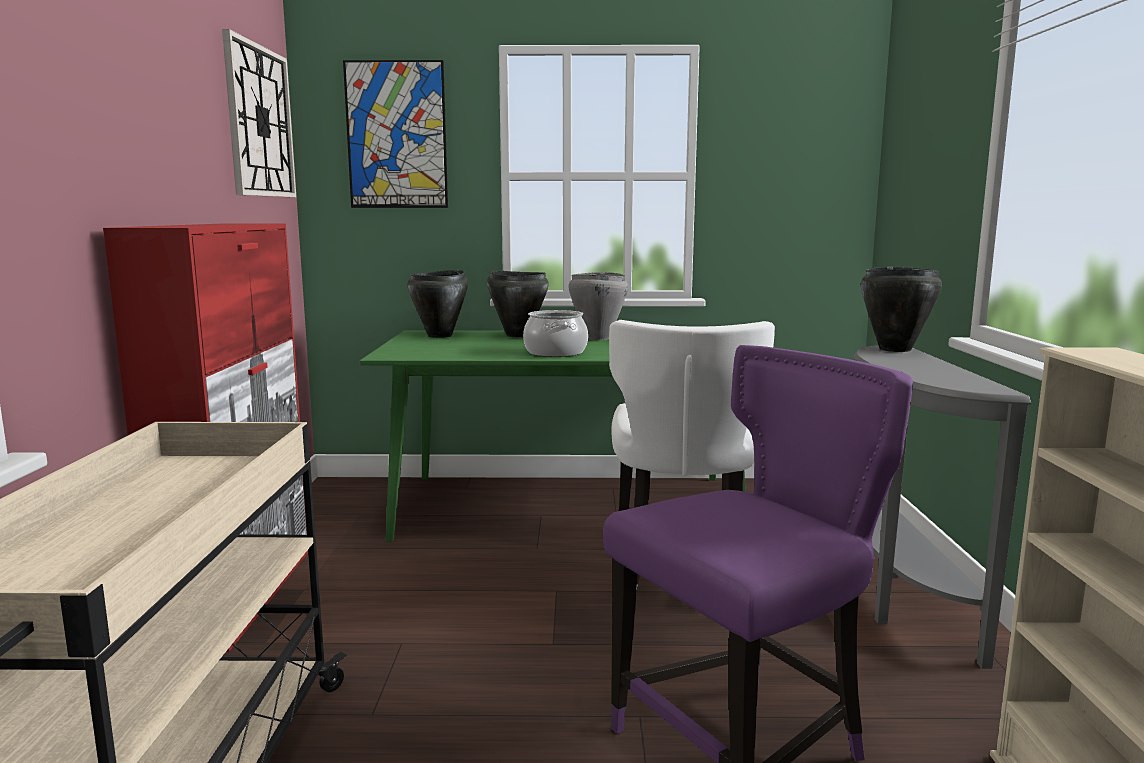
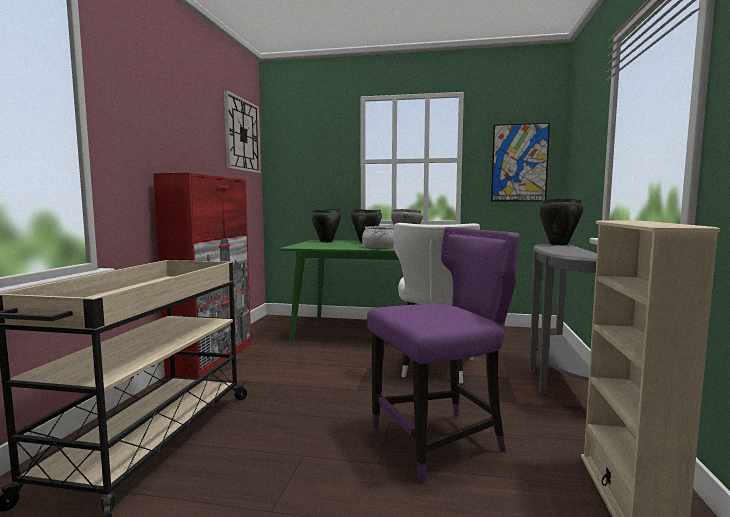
camera: 10 degrees right, 5 degrees down
(396, 135) = (310, 142): picture -> picture (519, 163)

